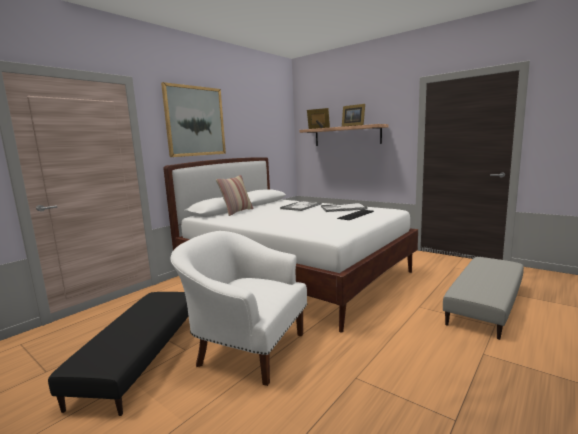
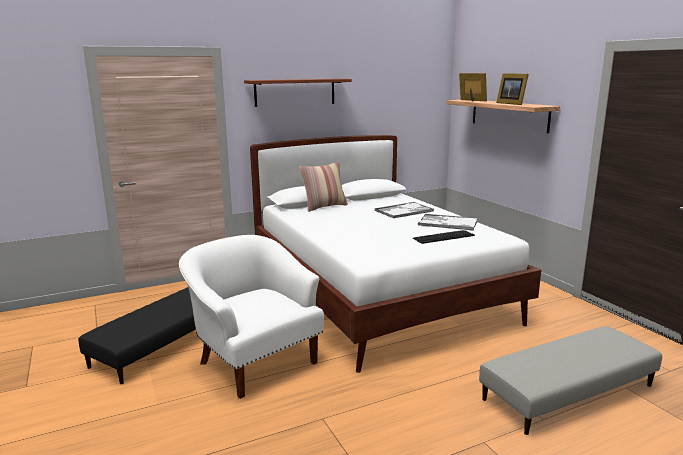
camera: 25 degrees right, 5 degrees up
(195, 121) = (295, 92): picture -> brown shelf

